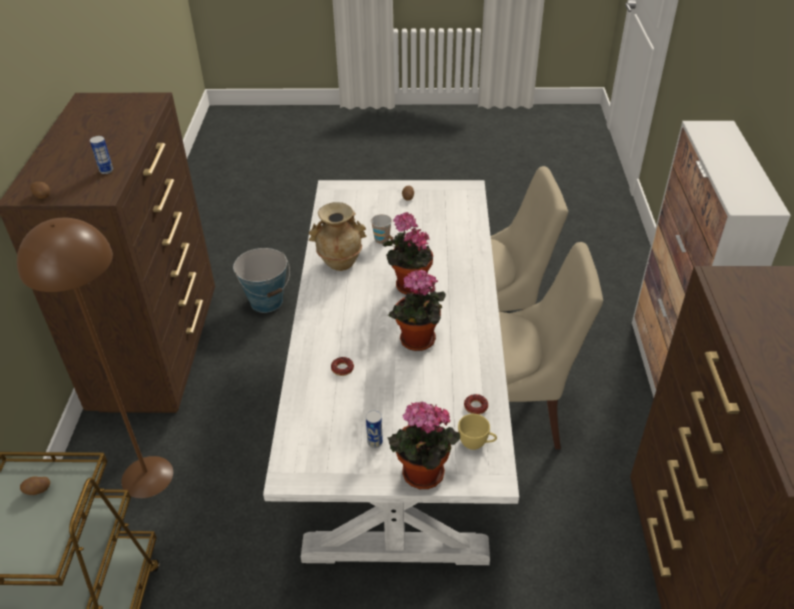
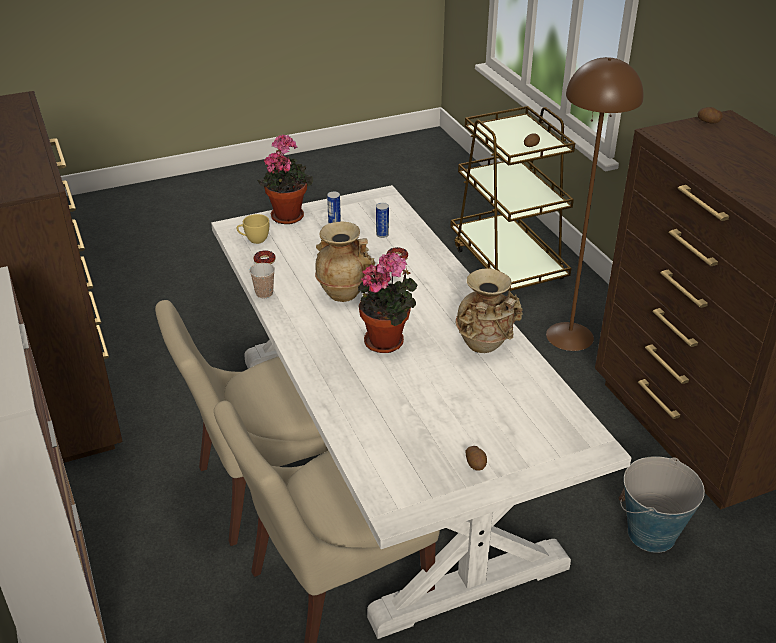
camera: 155 degrees right, 5 degrees down
(106, 170) = (696, 150): can -> can (382, 234)
(382, 240) = (460, 387): cup -> cup (264, 293)
(417, 342) = (343, 293): potted plant -> beige vase

